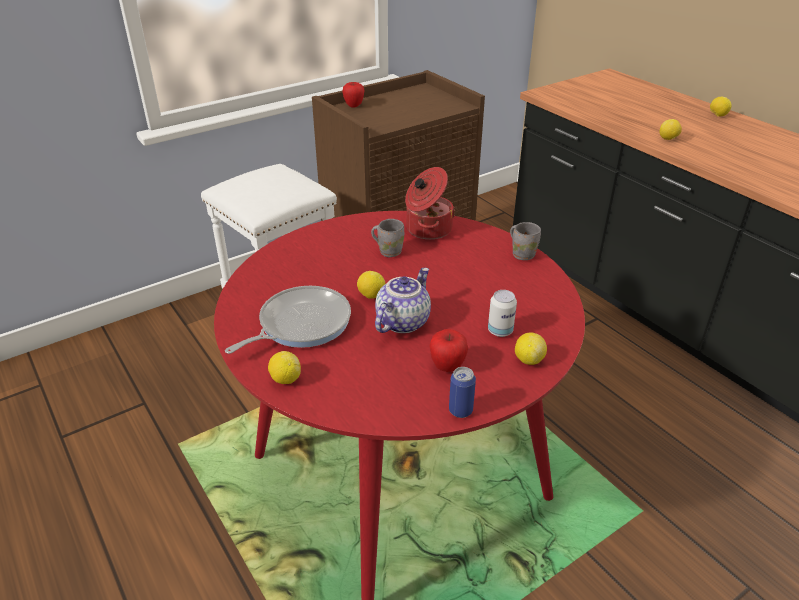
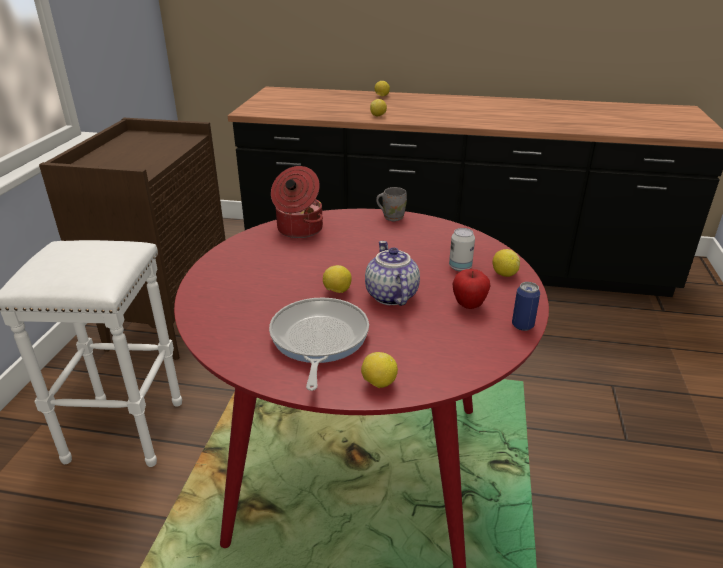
camera: 45 degrees left, 5 degrees down
(354, 106) = (87, 163): apple -> none
(389, 251) = (296, 256): grey mug -> none

